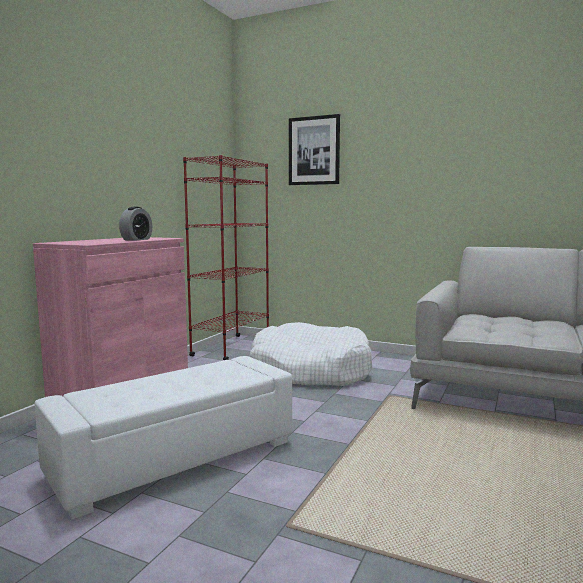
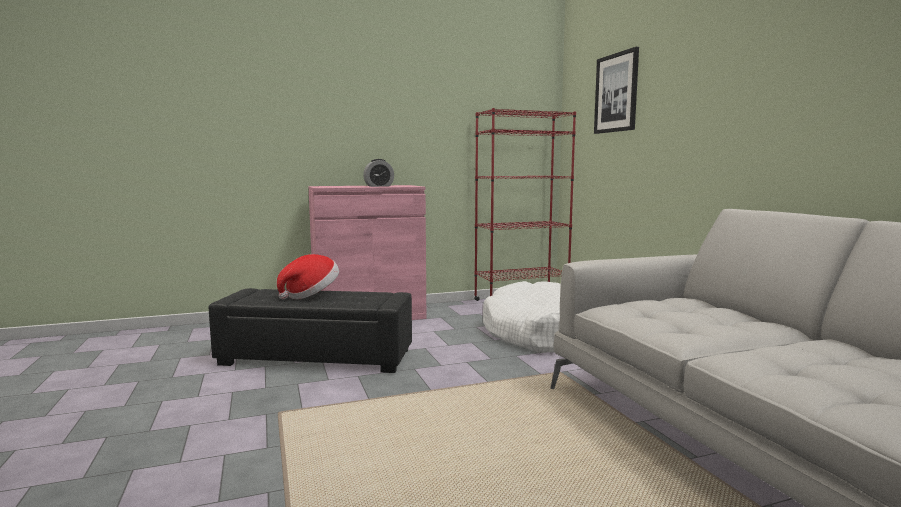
camera: 45 degrees right, 0 degrees up
(163, 383) = (311, 295): none -> hat
(175, 458) = (317, 357): white ottoman -> black ottoman

